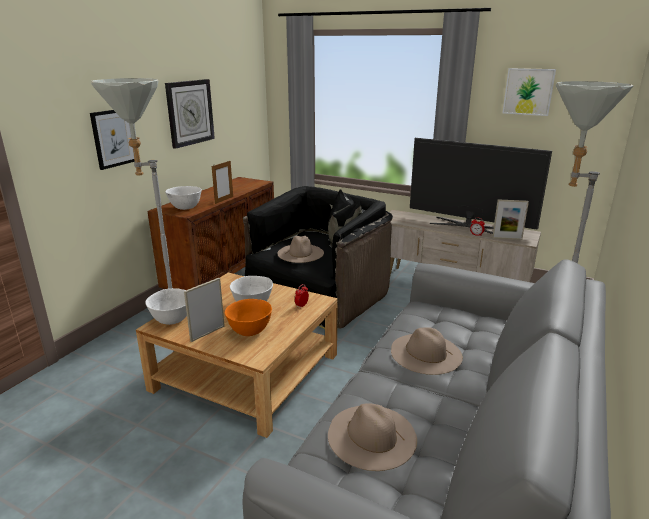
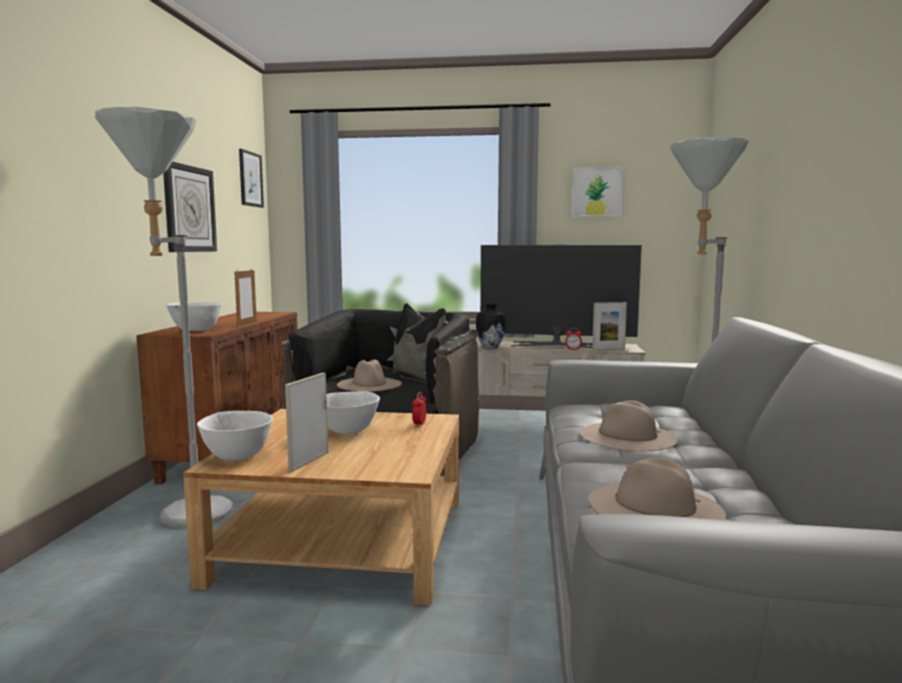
camera: 20 degrees left, 15 degrees down
(114, 138) = (98, 216): picture -> picture (250, 179)
(250, 331) = (371, 452): orange bowl -> none
(411, 223) = (490, 347): none -> vase

